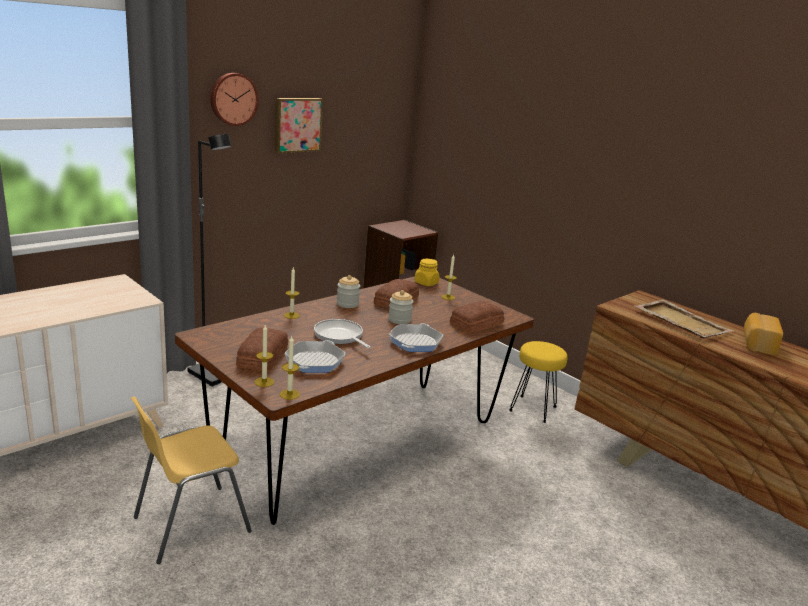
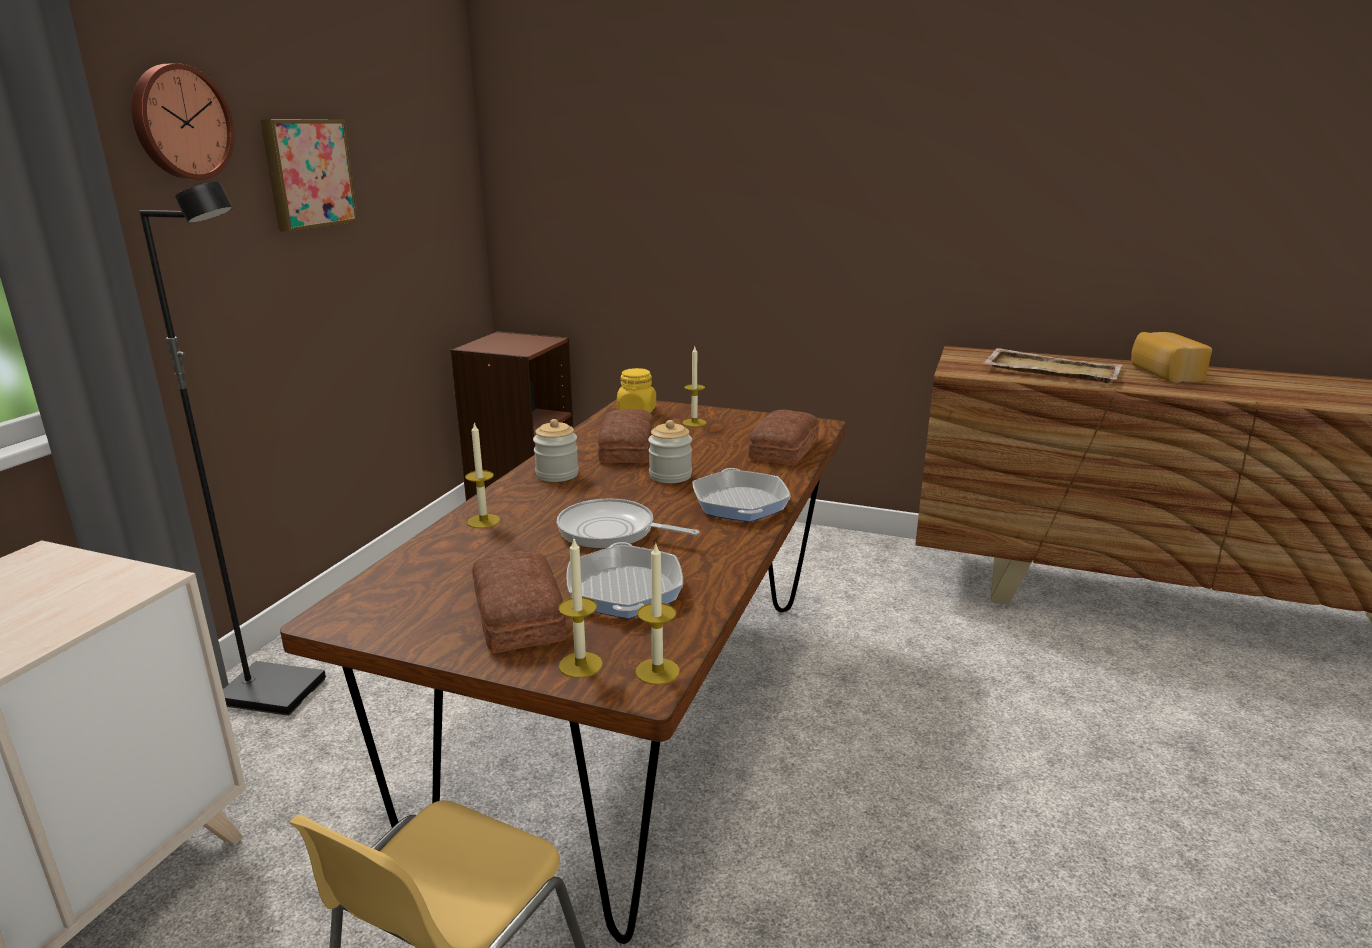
camera: 25 degrees left, 0 degrees up
(533, 409) = (827, 567): yellow stool -> none

